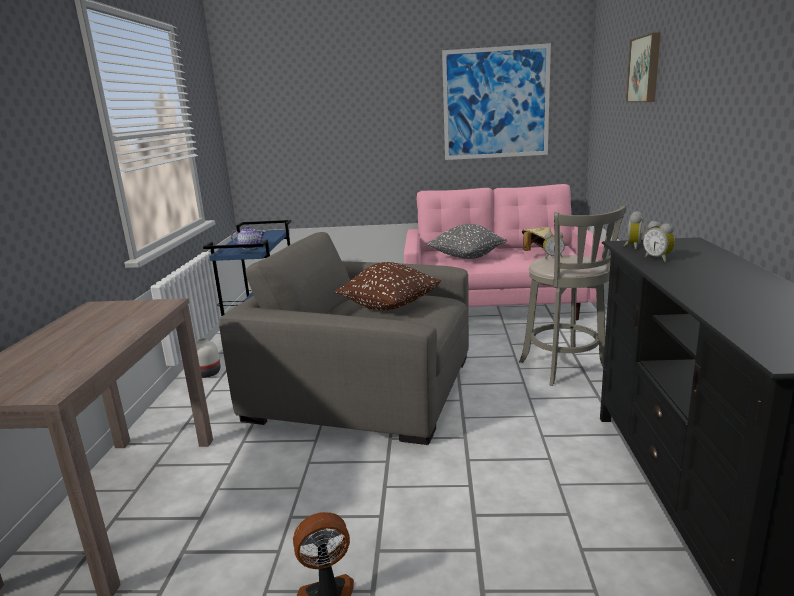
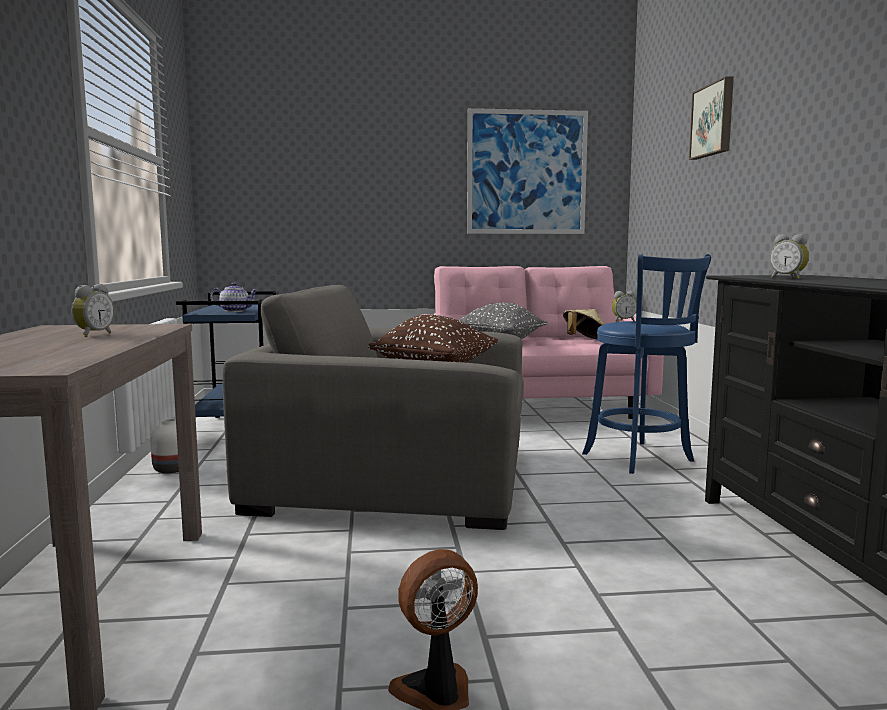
camera: 10 degrees left, 10 degrees down
(566, 368) = (641, 459): grey stool -> blue stool
(631, 246) = (746, 276): alarm clock -> alarm clock (93, 335)

